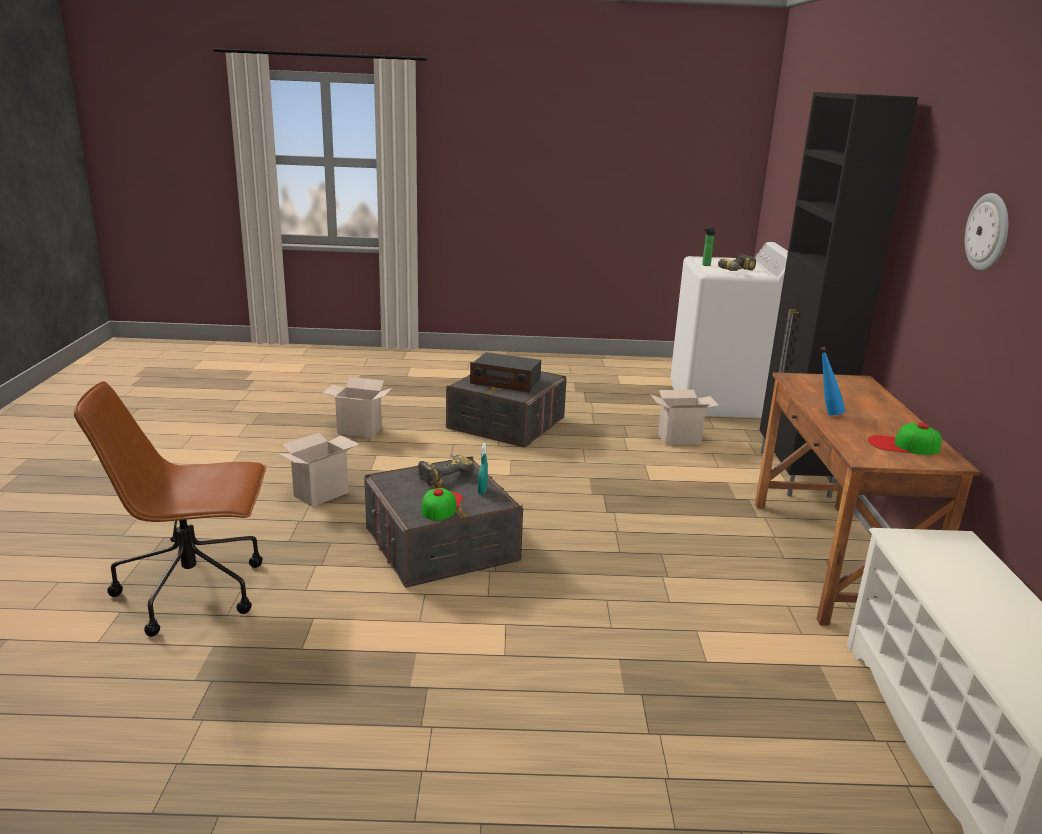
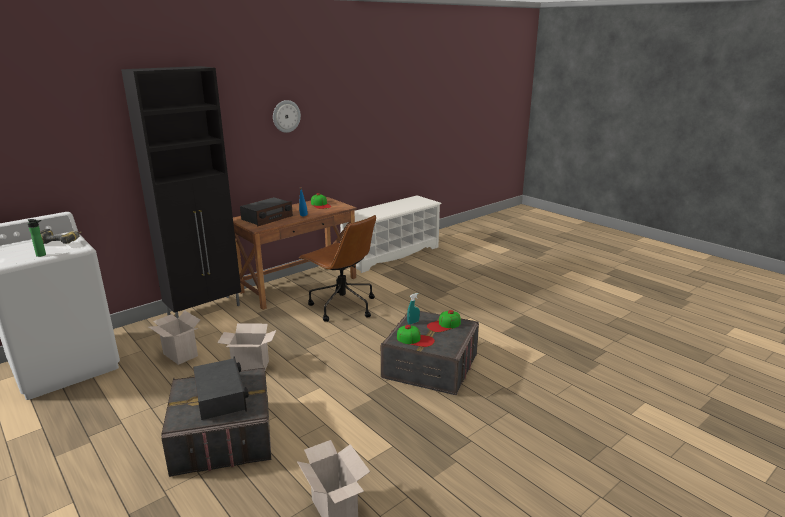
camera: 130 degrees left, 0 degrees up
(195, 590) = (583, 406): brown office chair -> brown office chair (342, 306)
(321, 493) = (452, 441): cardboard box -> cardboard box (249, 368)
(444, 474) = (415, 339): power drill -> cap
(843, 393) = (267, 218): none -> radio

